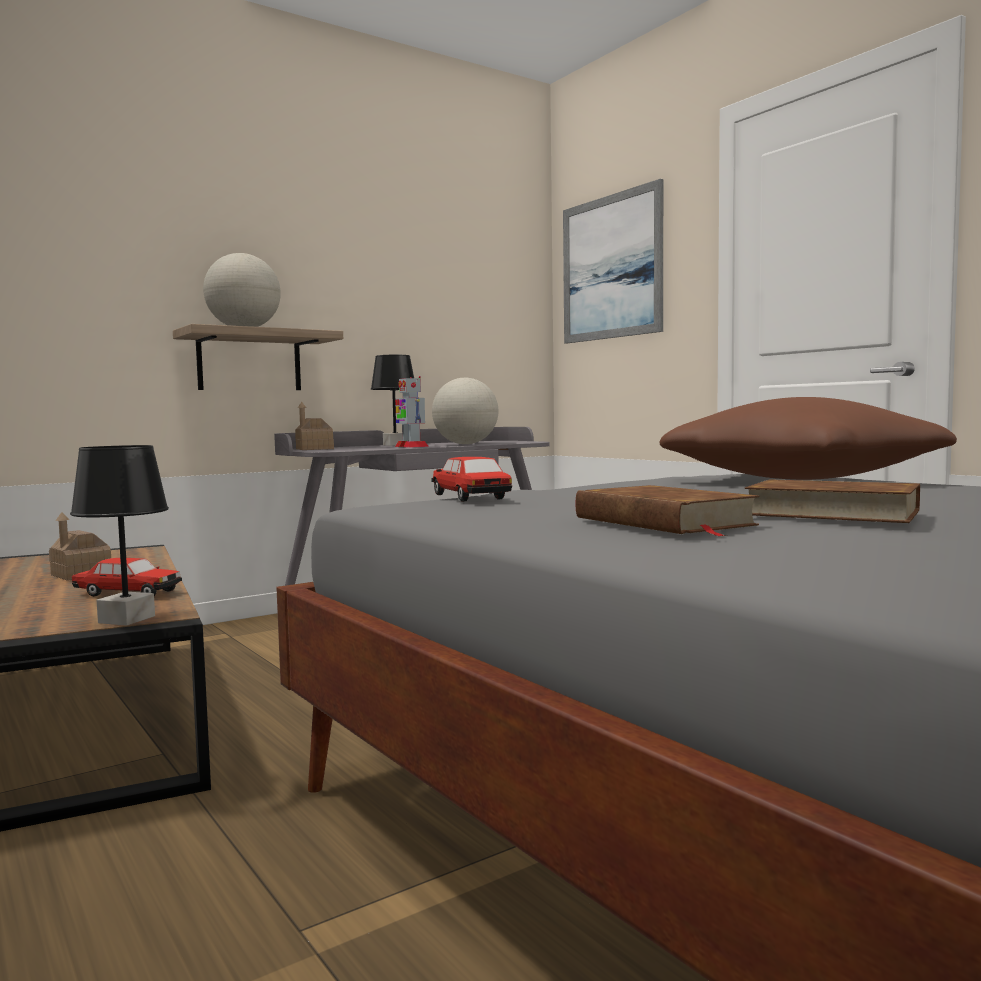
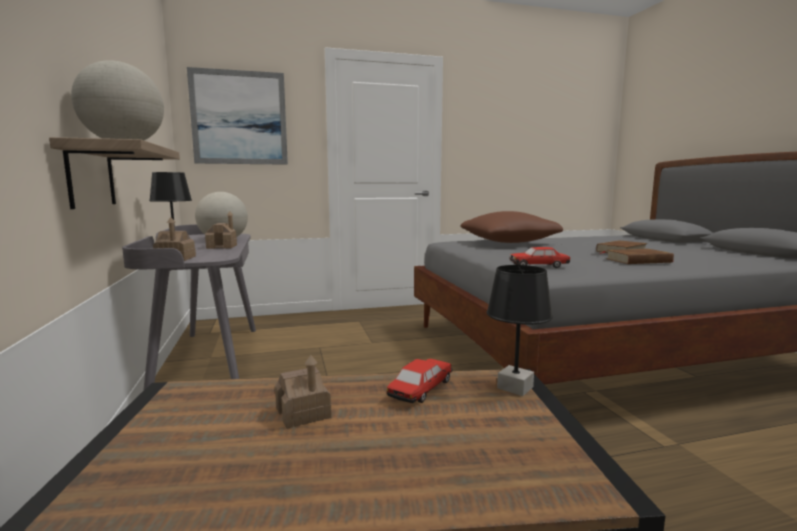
camera: 70 degrees left, 5 degrees up
(411, 446) = (222, 247): toy robot -> toy house

